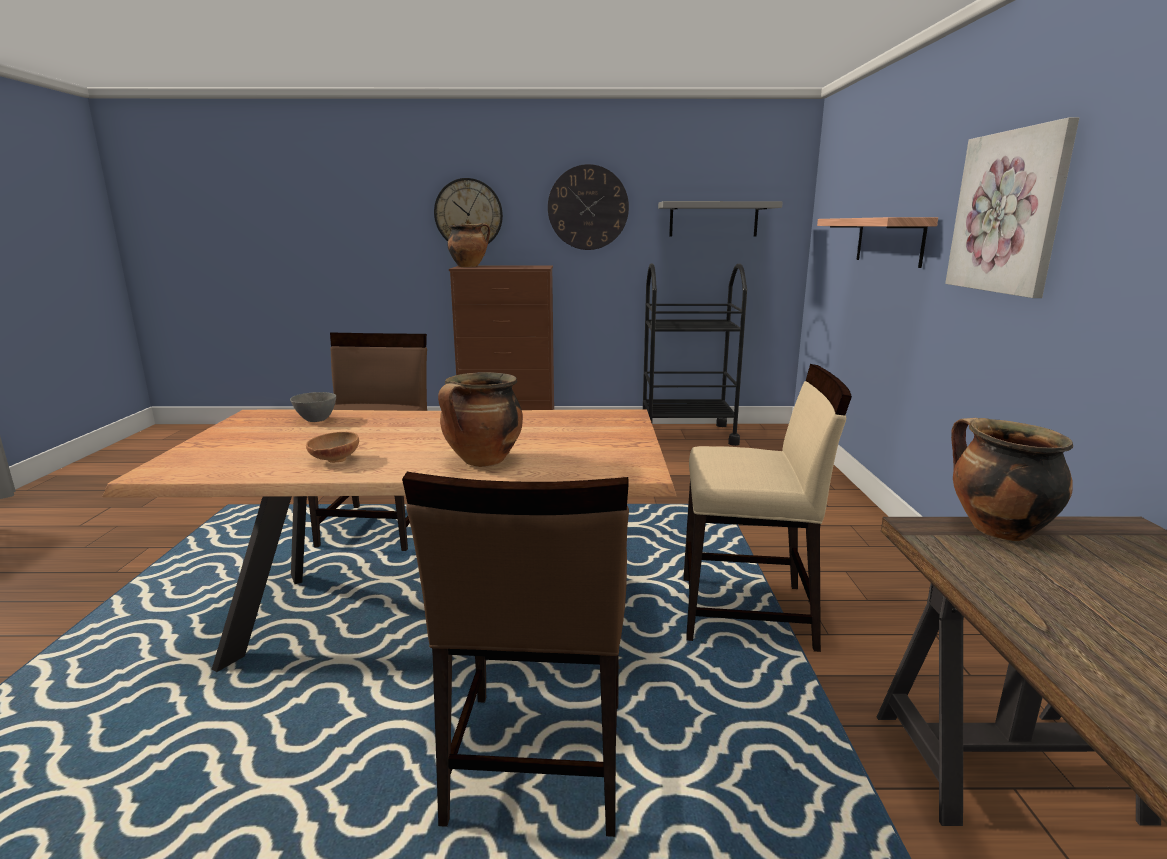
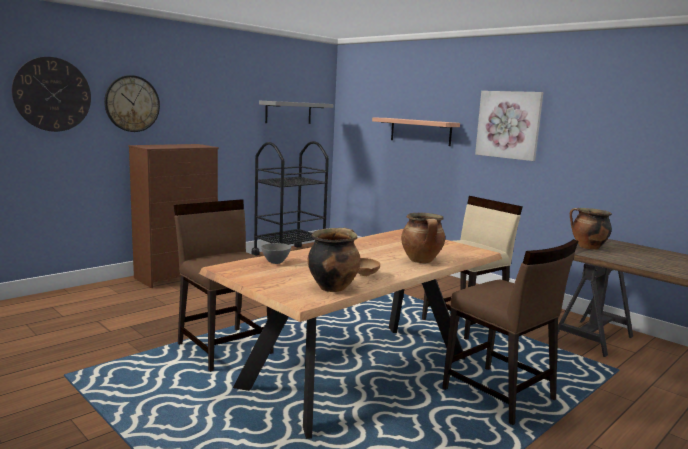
camera: 45 degrees left, 5 degrees down
(469, 266) = (149, 146): cooking pot -> cooking pot (333, 287)
(588, 207) = (217, 102): wall clock -> wall clock (52, 94)

